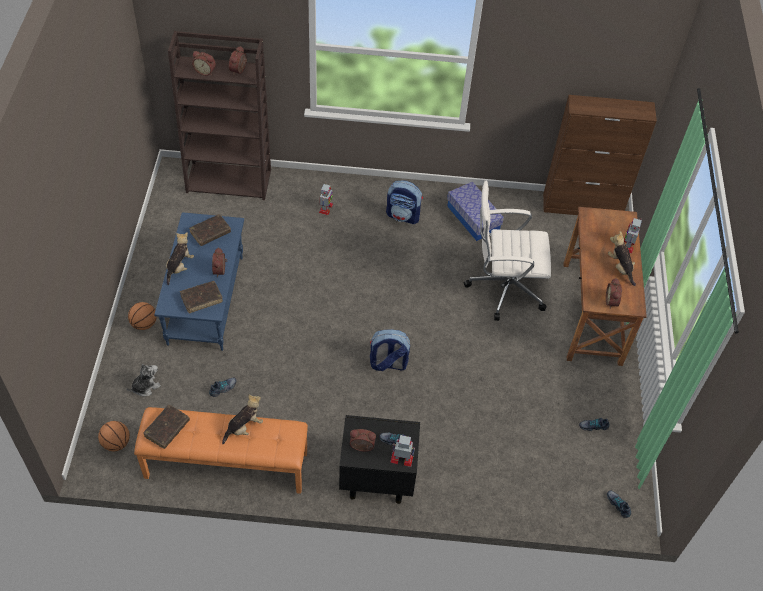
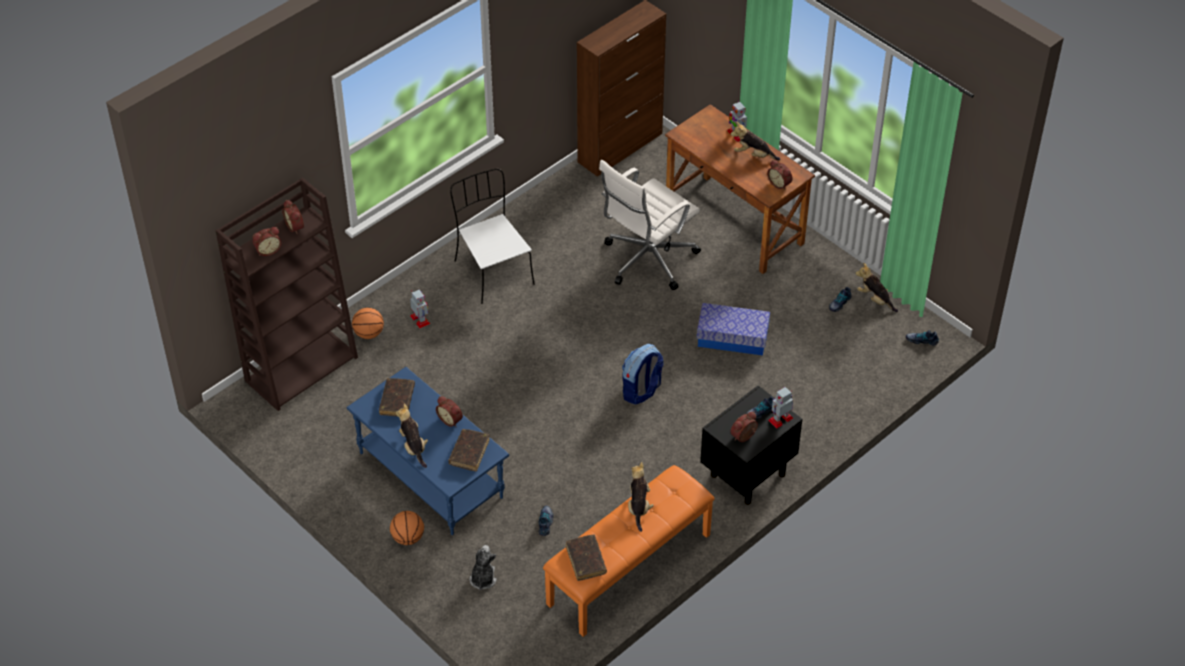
camera: 45 degrees left, 5 degrees down
(116, 443) = (523, 636): basketball -> basketball (369, 333)
(403, 215) = (492, 271): backpack -> white chair
(473, 218) = (550, 227): storage box -> storage box (732, 338)
(622, 446) = (875, 299): none -> plush toy

